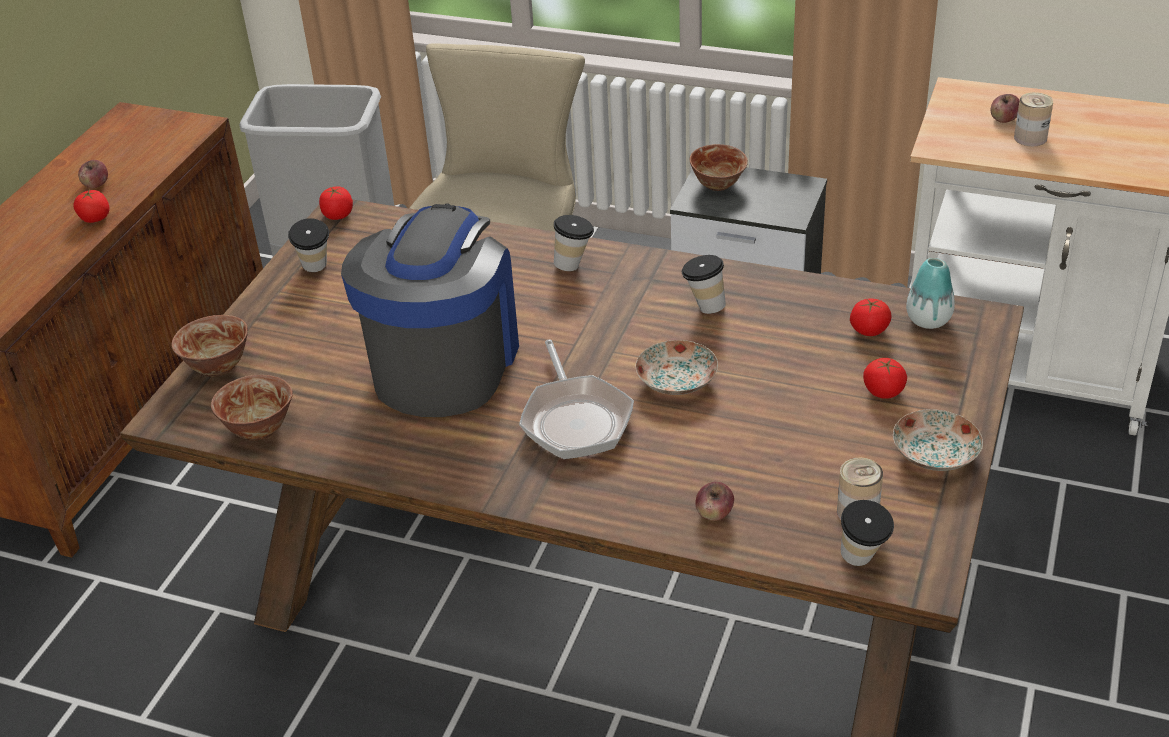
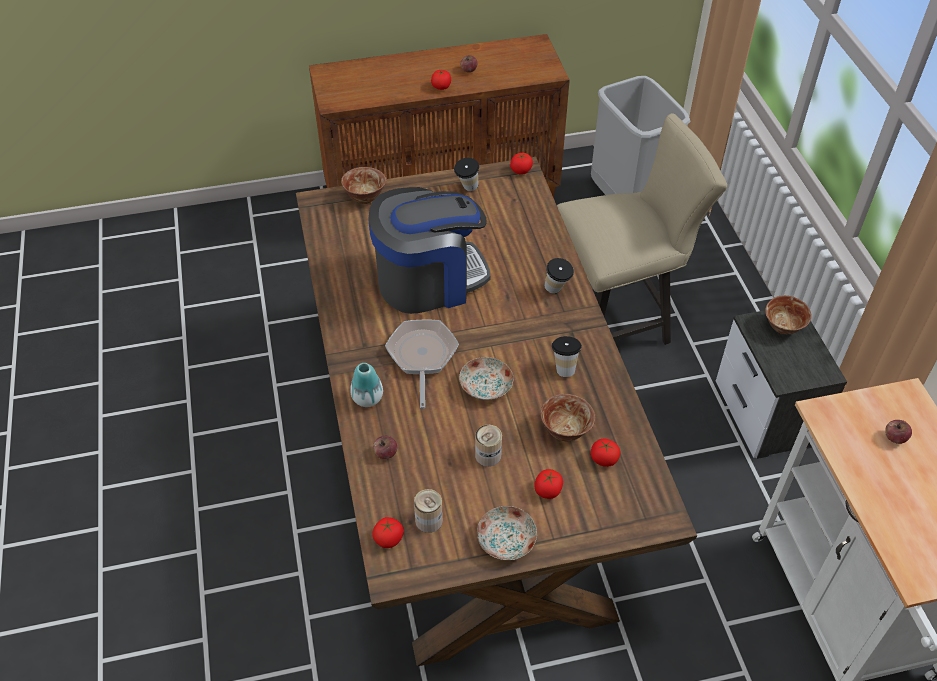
camera: 55 degrees right, 10 degrees up
(258, 429) = (330, 238): bowl -> bowl (565, 430)
(575, 419) = (422, 357): frying pan -> frying pan turned 135 degrees clockwise
(862, 562) = (388, 539): cup -> tomato
(928, 320) = (638, 487): vase -> vase (367, 398)
(1030, 138) = (884, 462): can -> can (488, 455)

